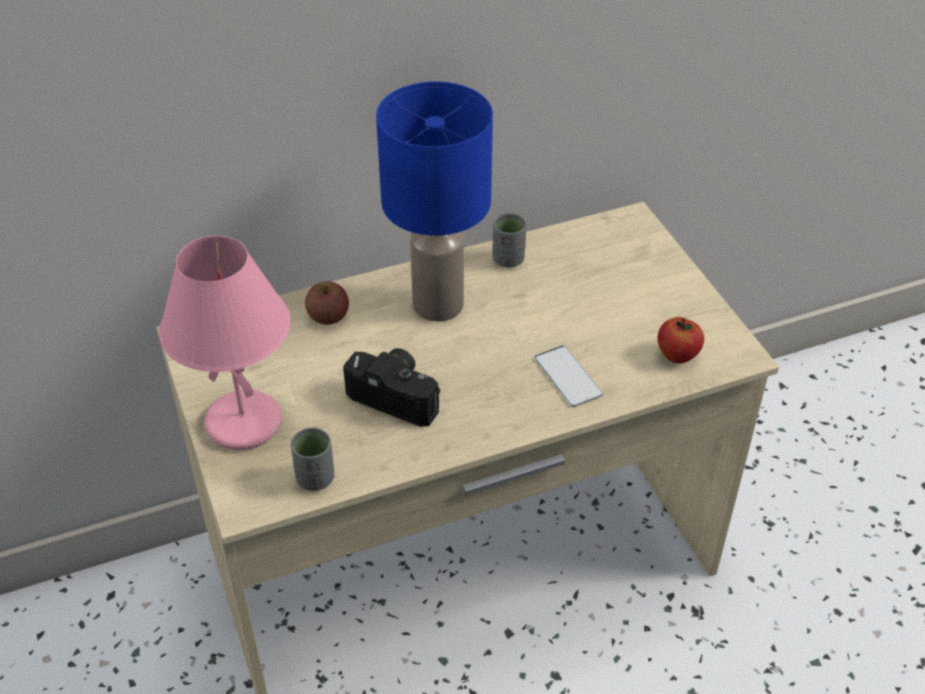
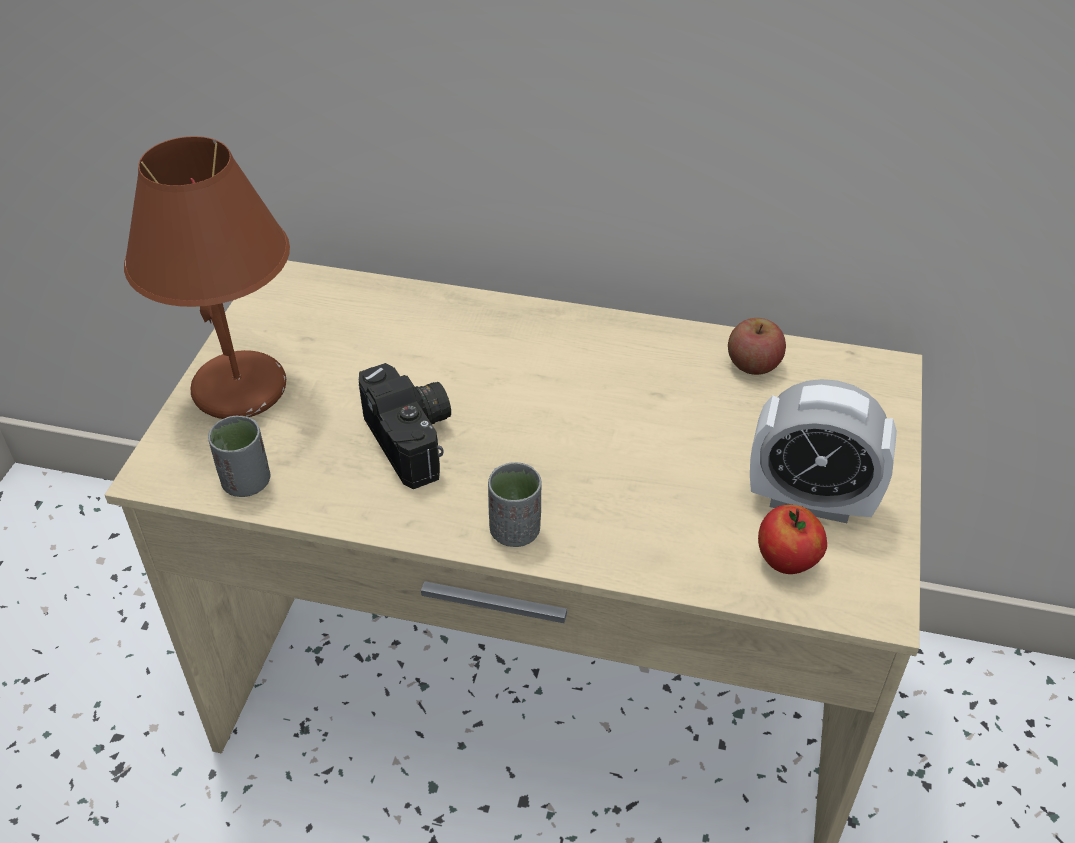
camera: 35 degrees right, 0 degrees up
(245, 423) = (242, 390): pink table lamp -> brown table lamp
(328, 316) = (428, 321): apple -> apple (753, 364)
(440, 304) = (557, 363): blue table lamp -> none
(508, 259) = (684, 349): grey cup -> grey cup (515, 531)
(568, 376) = (623, 515): phone -> none
(659, 316) = (810, 500): none -> alarm clock

